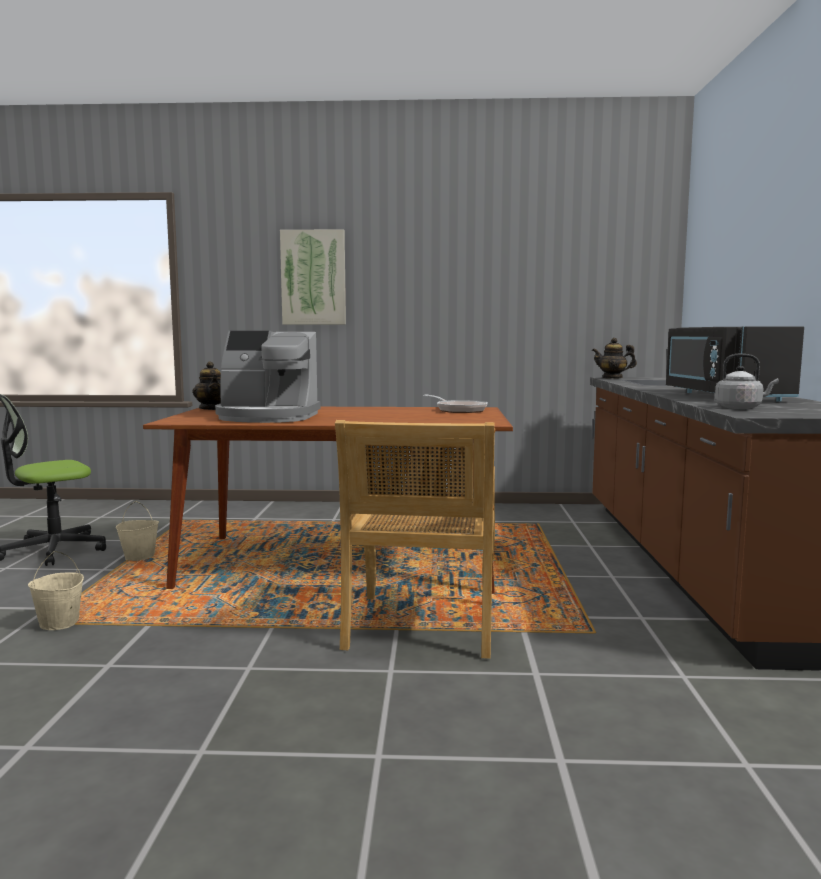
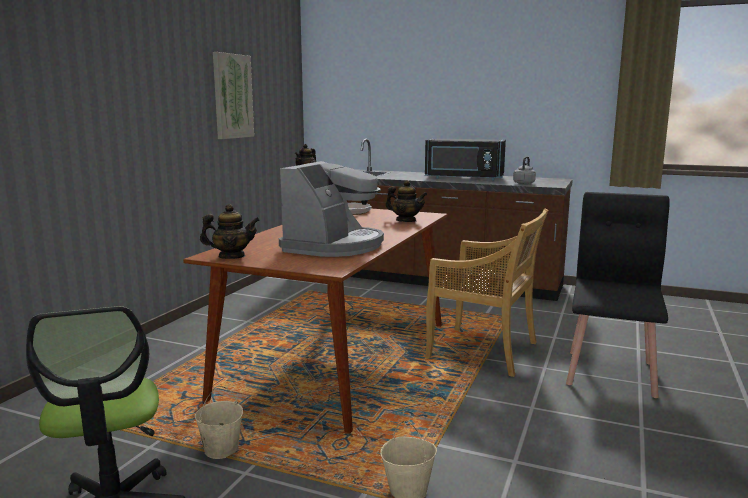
camera: 70 degrees left, 5 degrees up
(313, 278) = (94, 92): picture -> picture (232, 96)
(407, 727) = (611, 373): none -> black chair
(430, 421) = (406, 221): none -> teapot

